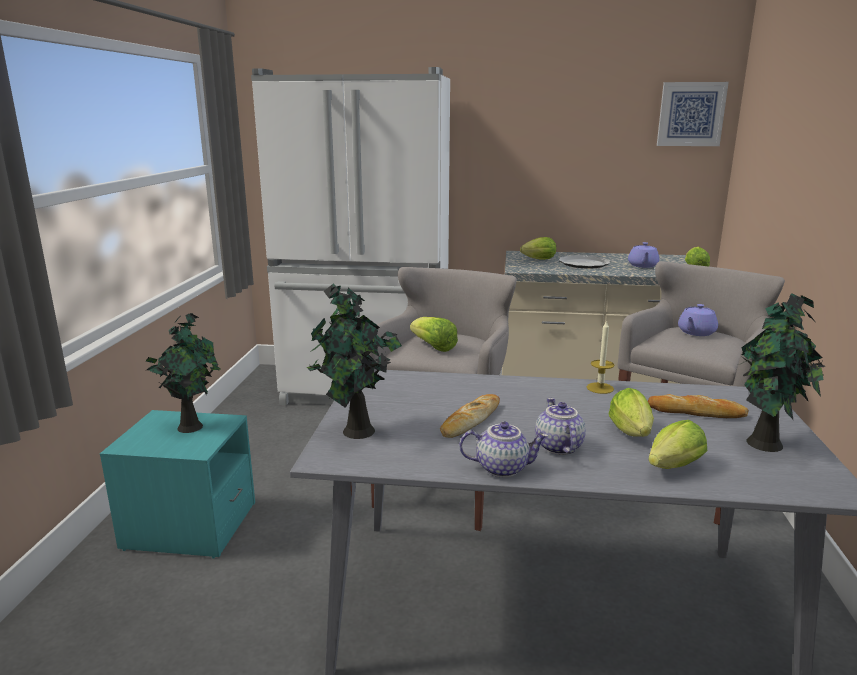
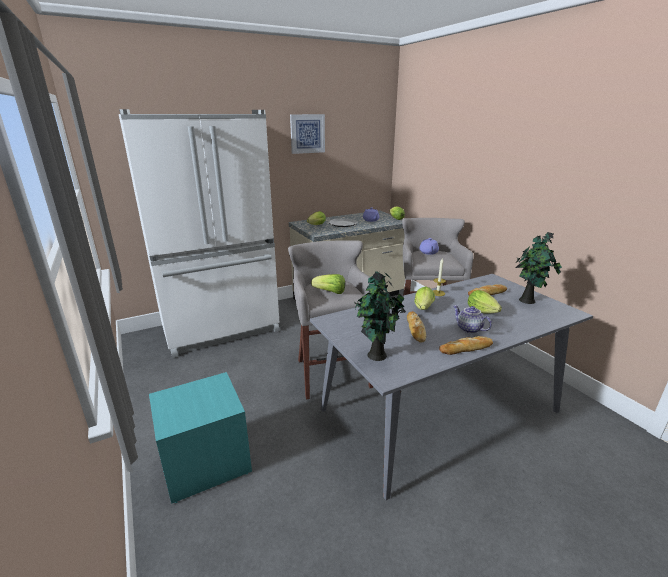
camera: 35 degrees left, 5 degrees up
(191, 426) = (199, 393): potted plant -> none
(502, 468) = (466, 348): teapot -> bread
(671, 468) = (518, 323): lettuce -> lettuce (423, 309)
(691, 114) = (374, 134): picture -> picture (307, 133)

